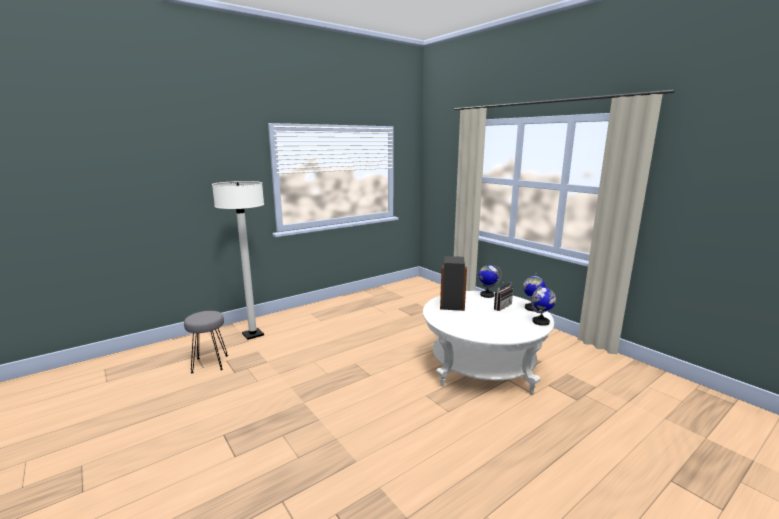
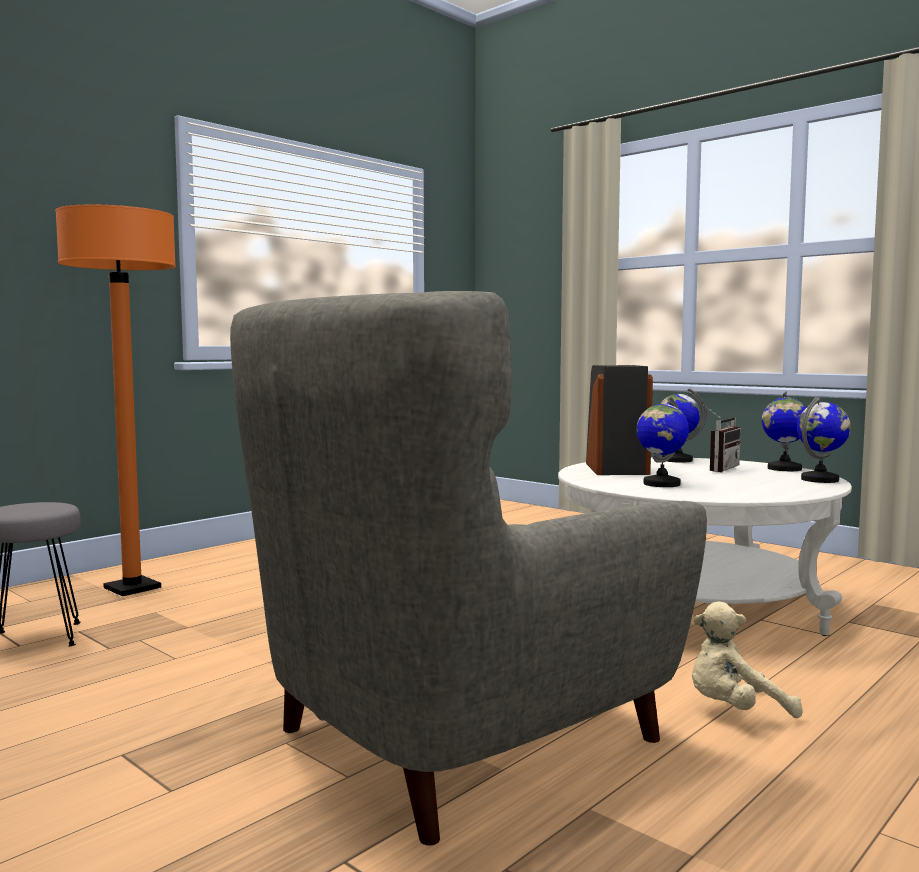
camera: 10 degrees left, 10 degrees down
(253, 334) = (132, 588): white floor lamp -> orange floor lamp
(345, 441) = (456, 738): none -> grey armchair
(463, 321) = (661, 484): none -> globe
(465, 438) = (735, 710): none -> beige plush toy

